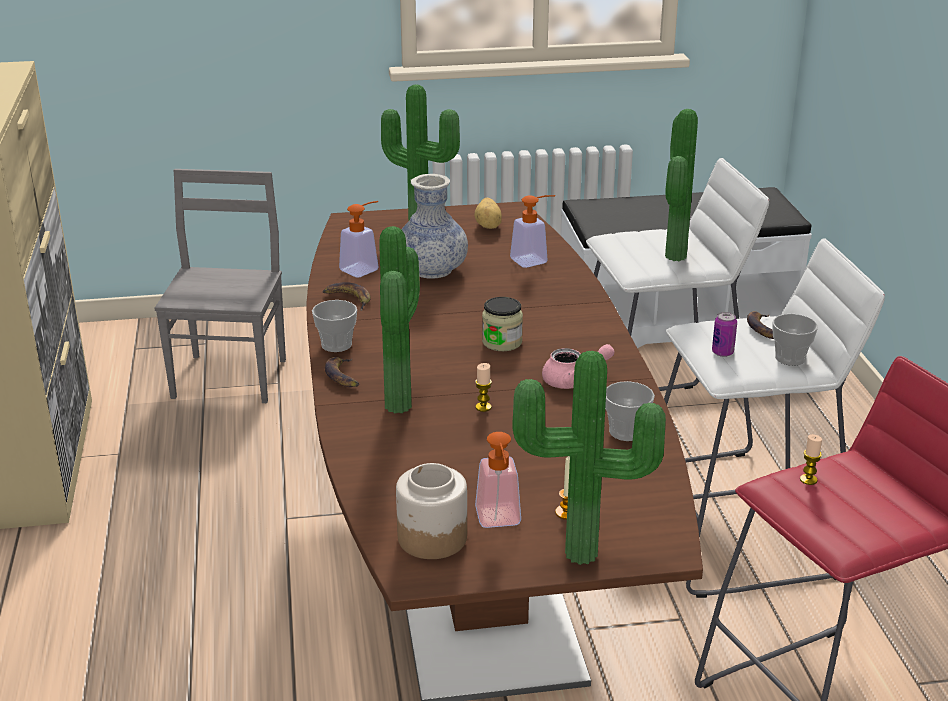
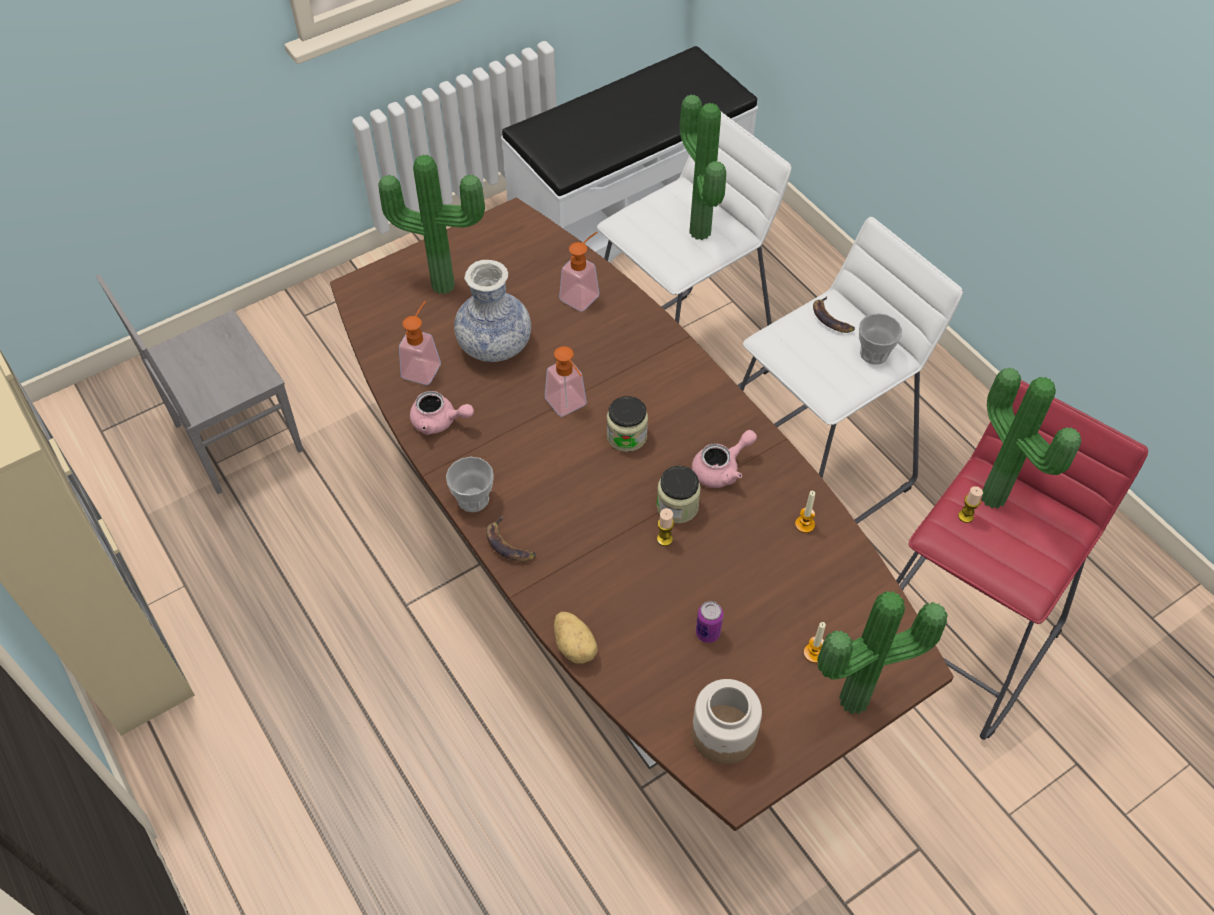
camera: 25 degrees left, 25 degrees up
(232, 377) = (235, 437): grey chair -> grey chair turned 105 degrees counterclockwise
(348, 299) = (439, 422): banana -> pink teapot
(403, 406) = (592, 566): potted plant -> potted plant (997, 495)
(489, 226) = (507, 251): potato -> potato (575, 646)
(499, 521) = (766, 689): soap dispenser -> soap dispenser (569, 406)
(512, 391) = (677, 506): none -> jar
(626, 432) = (804, 524): cup -> candle
(722, 352) = (814, 366): can -> can (707, 633)

